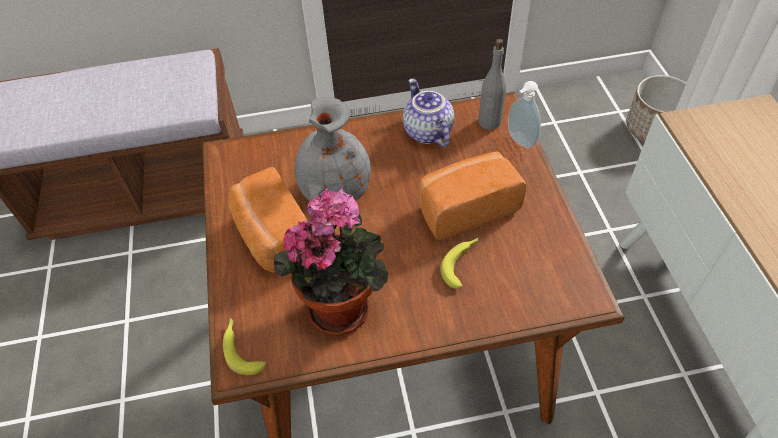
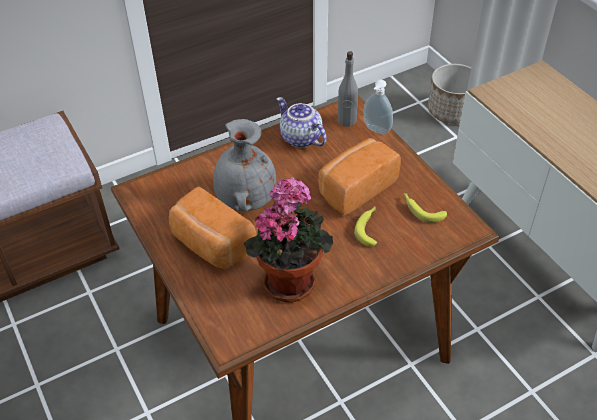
camera: 20 degrees left, 5 degrees down
(242, 349) = (225, 331): banana -> banana (421, 210)

